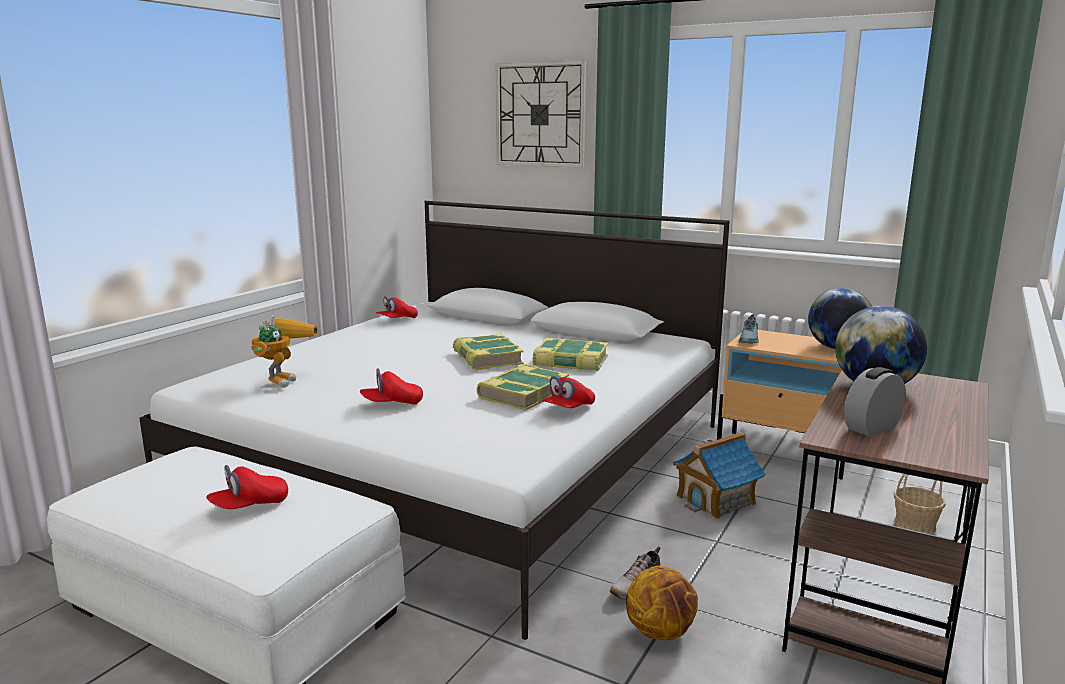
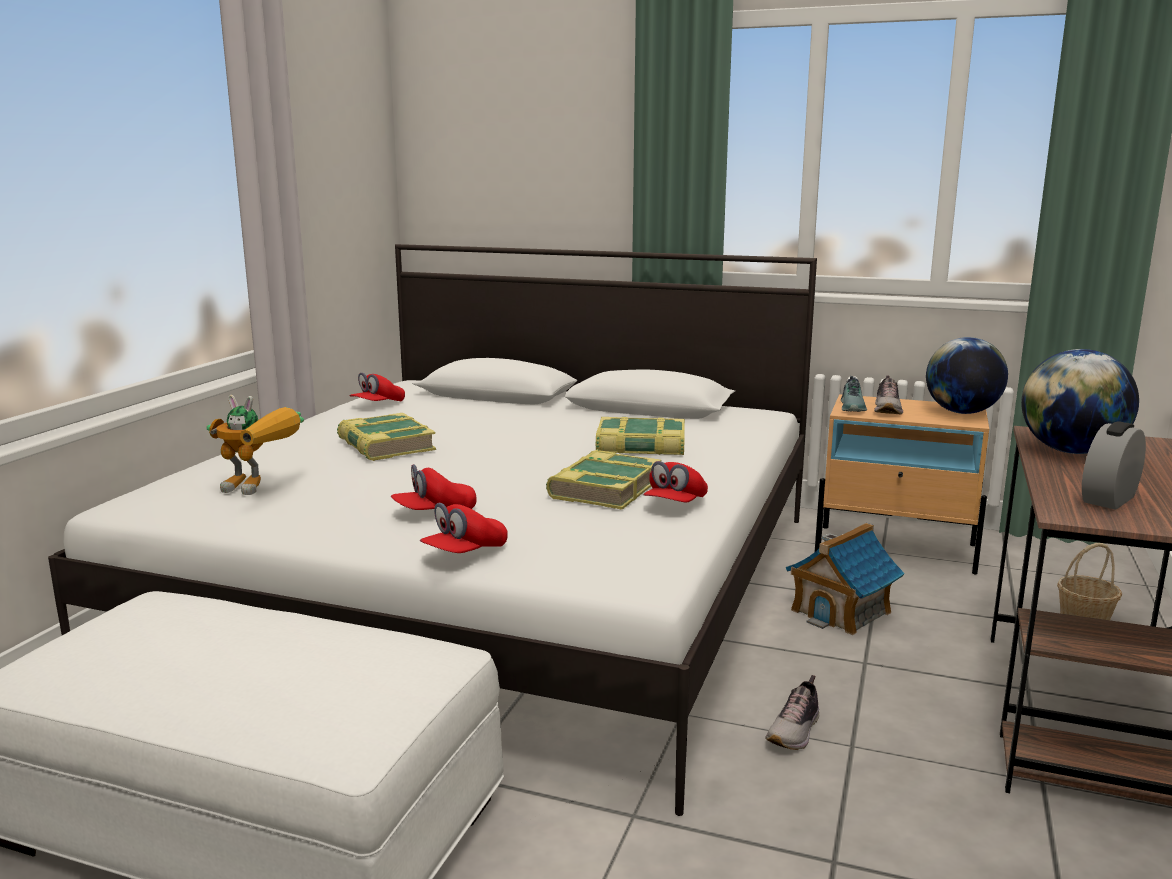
camera: 10 degrees left, 0 degrees up
(249, 506) = (287, 667): red cap -> red cap (465, 553)
(283, 379) = (261, 488): toy robot -> toy robot turned 105 degrees clockwise
(487, 358) = (529, 447): book -> book (385, 446)
(540, 115) = (553, 127): wall clock -> none
(661, 632) = (849, 785): basketball -> none
(776, 343) = (887, 410): none -> shoe

